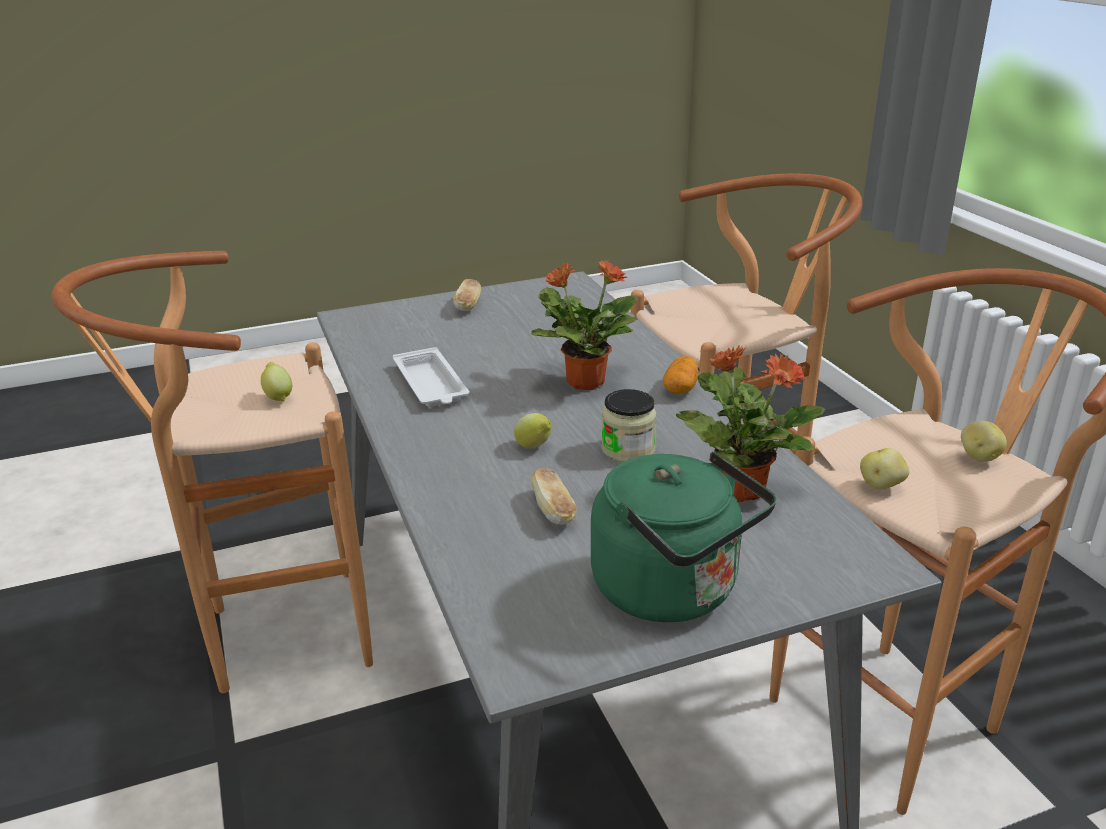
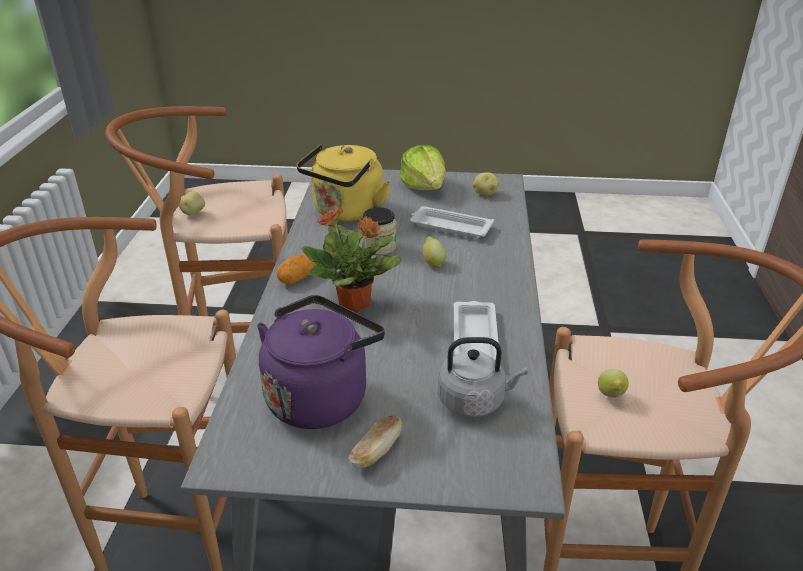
camera: 155 degrees left, 5 degrees up
(407, 344) = (474, 401): none -> grey kettle
(540, 319) = (320, 396): none -> purple kettle
(554, 510) = (449, 227): bread -> white tray
(673, 591) = (424, 186): green kettle -> lettuce
(740, 489) = (346, 213): potted plant -> yellow kettle
(882, 485) = (264, 213): potato -> potato (484, 193)

